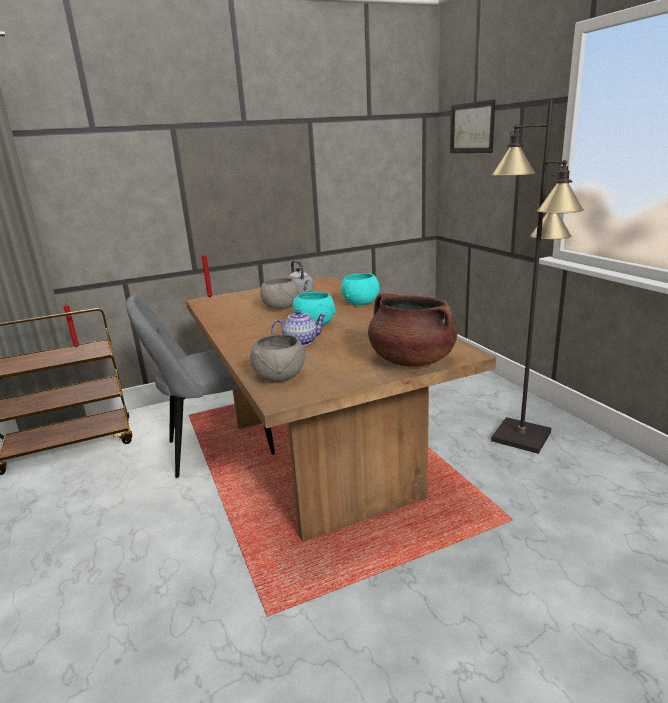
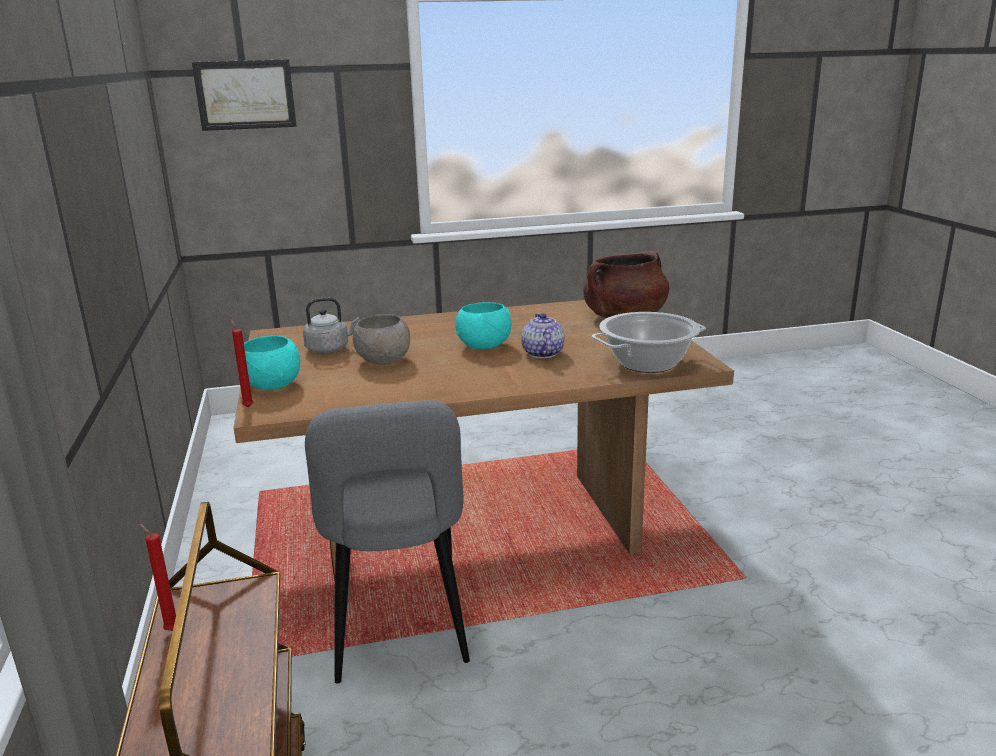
camera: 80 degrees left, 0 degrees up
(279, 377) = (647, 363): grey bowl -> cooking pot
(361, 303) = (416, 323): turquoise bowl -> turquoise bowl (272, 385)
(520, 436) = (499, 414): black floor lamp -> none

